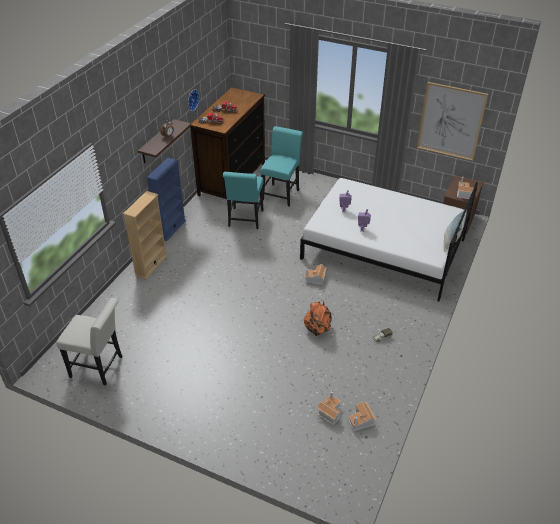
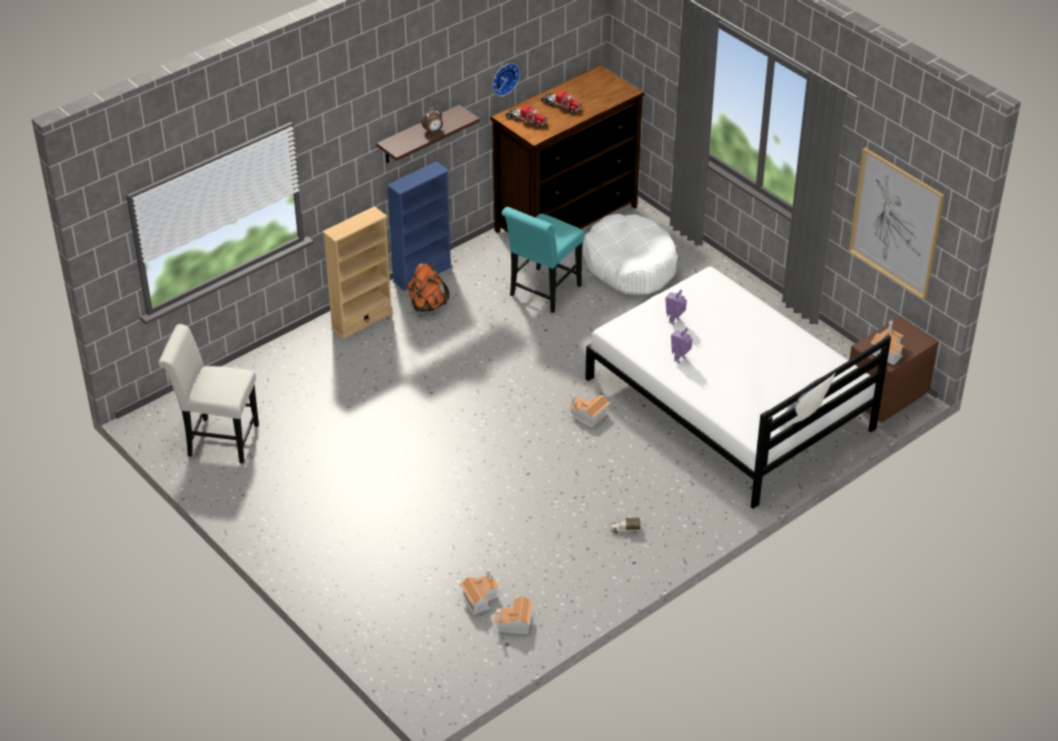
camera: 25 degrees right, 0 degrees up
(100, 367) = (217, 440): white chair -> white chair turned 150 degrees clockwise
(281, 193) = (630, 265): turquoise chair -> white dog bed
(317, 329) = (539, 487): orange backpack -> orange backpack (427, 305)

